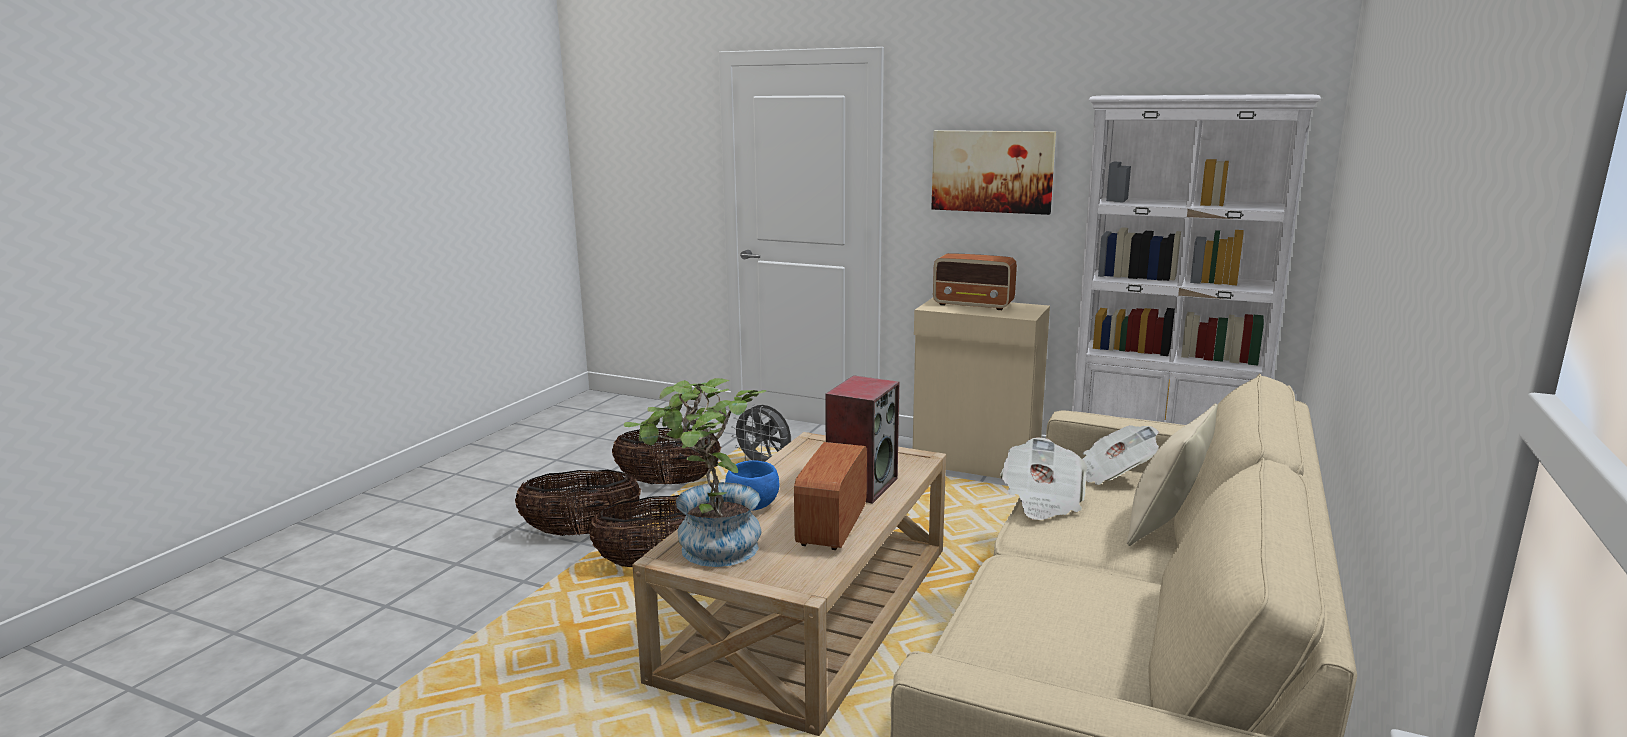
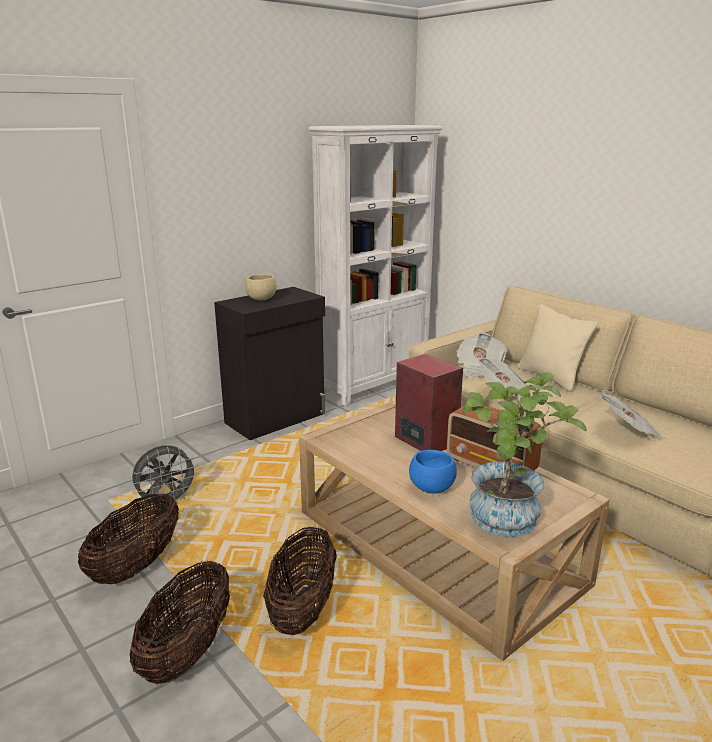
camera: 65 degrees left, 5 degrees up
(974, 305) = (261, 299): radio -> beige bowl
(976, 462) = (277, 418): beige cabinet -> black cabinet
(992, 171) = (240, 190): picture -> none
(1027, 599) = (629, 431): none -> newspaper

